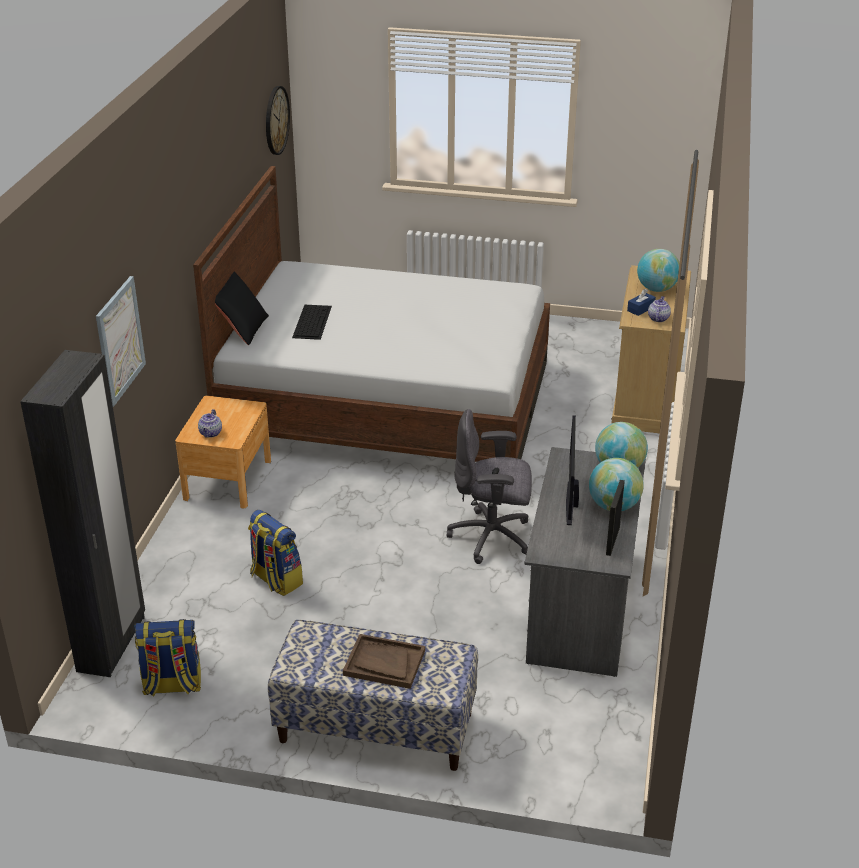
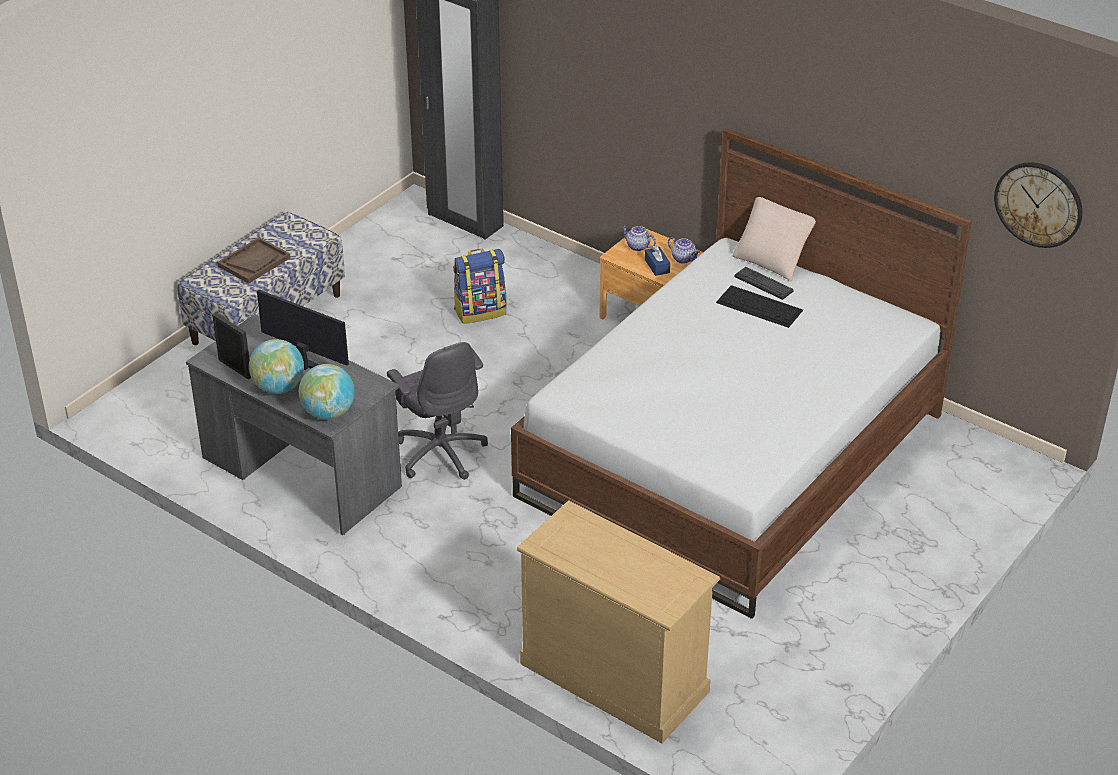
camera: 115 degrees right, 5 degrees up
(120, 340) = (589, 67): picture -> none
(172, 685) = (395, 239): backpack -> none
(242, 328) = (772, 260): black pillow -> beige pillow
(279, 326) = (763, 284): none -> keyboard
(492, 537) = (440, 452): grey office chair -> grey office chair turned 120 degrees clockwise
(640, 309) = (596, 533): blue tissue box -> blue tissue box (657, 266)
(656, 289) = (637, 570): globe -> none
(658, 318) = (563, 538): teapot -> teapot (684, 259)

